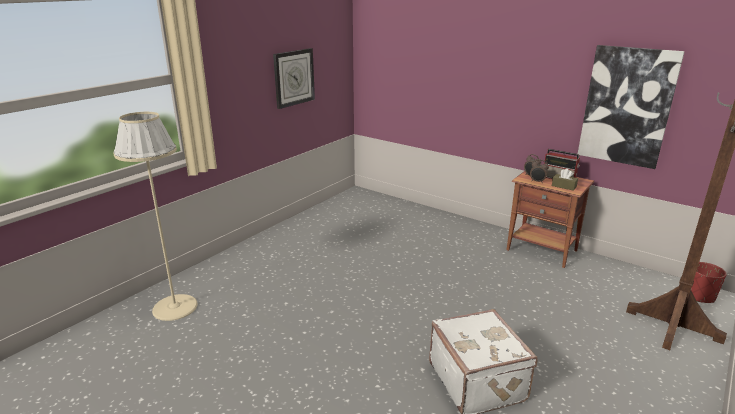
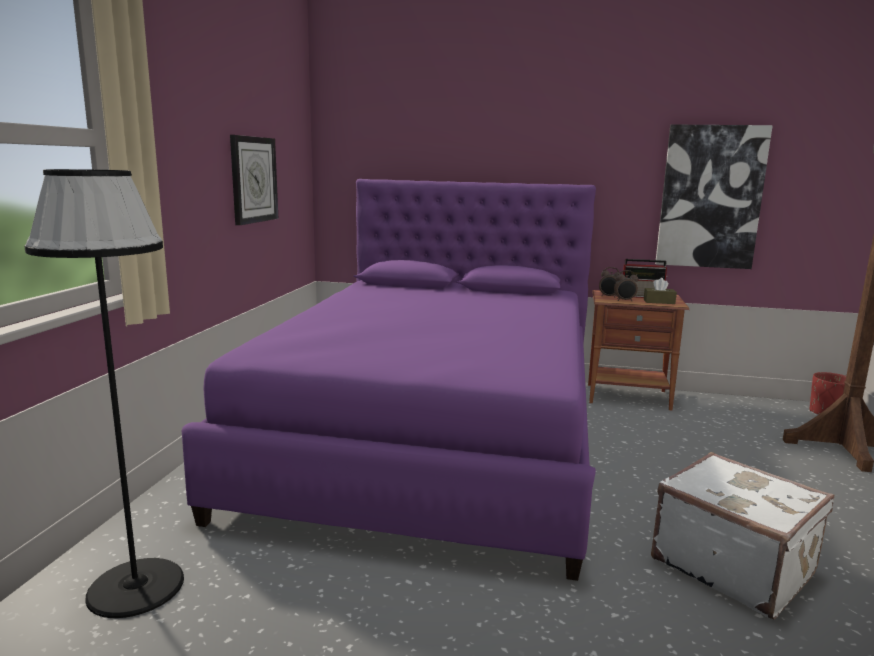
camera: 25 degrees left, 10 degrees down
(175, 307) = (135, 587): beige floor lamp -> black floor lamp
(379, 255) = (435, 436): none -> purple bed

